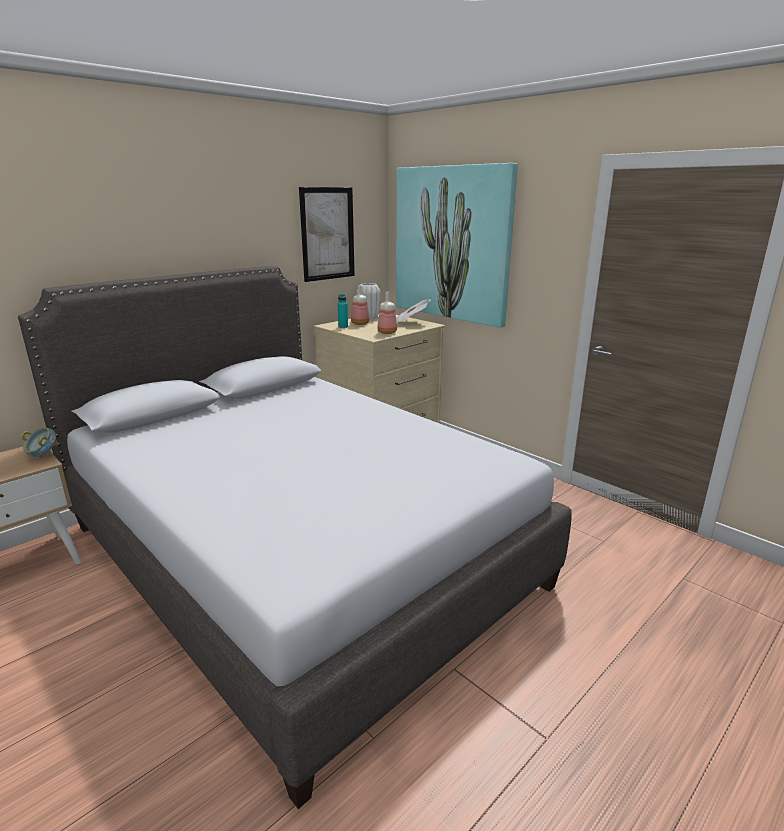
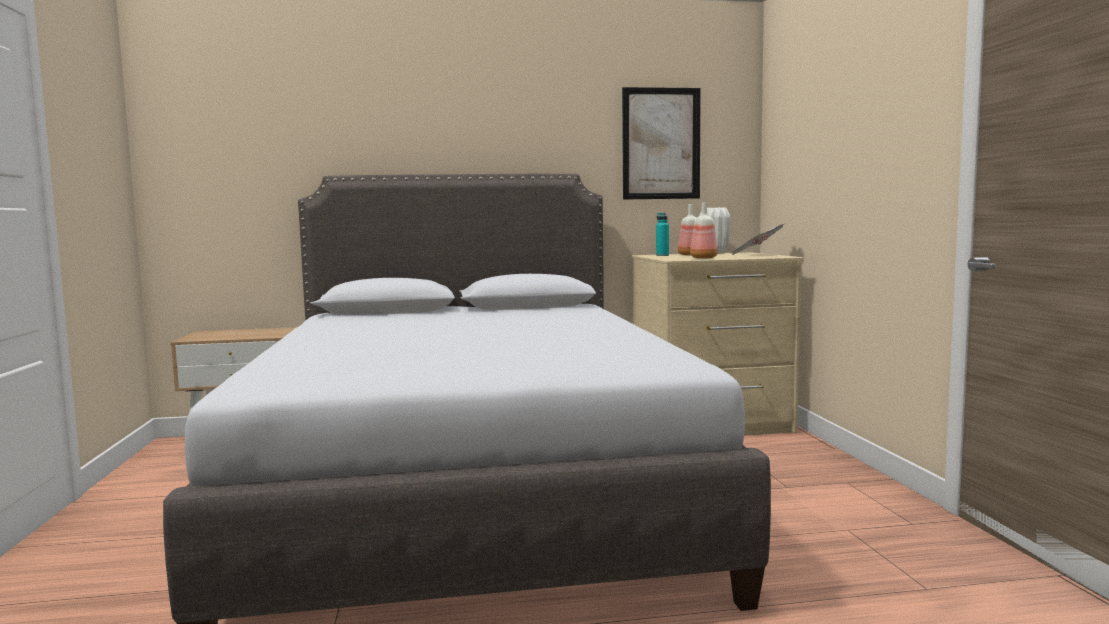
camera: 35 degrees right, 15 degrees down
(43, 455) = (285, 332): bowl -> none
(452, 244) = (816, 142): picture -> none

